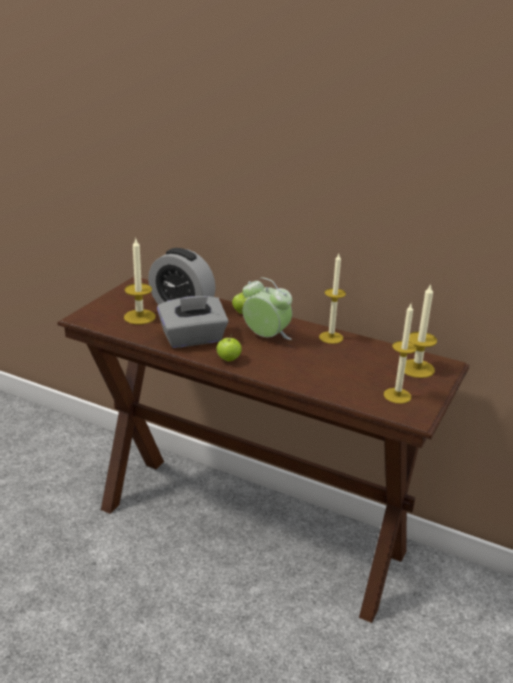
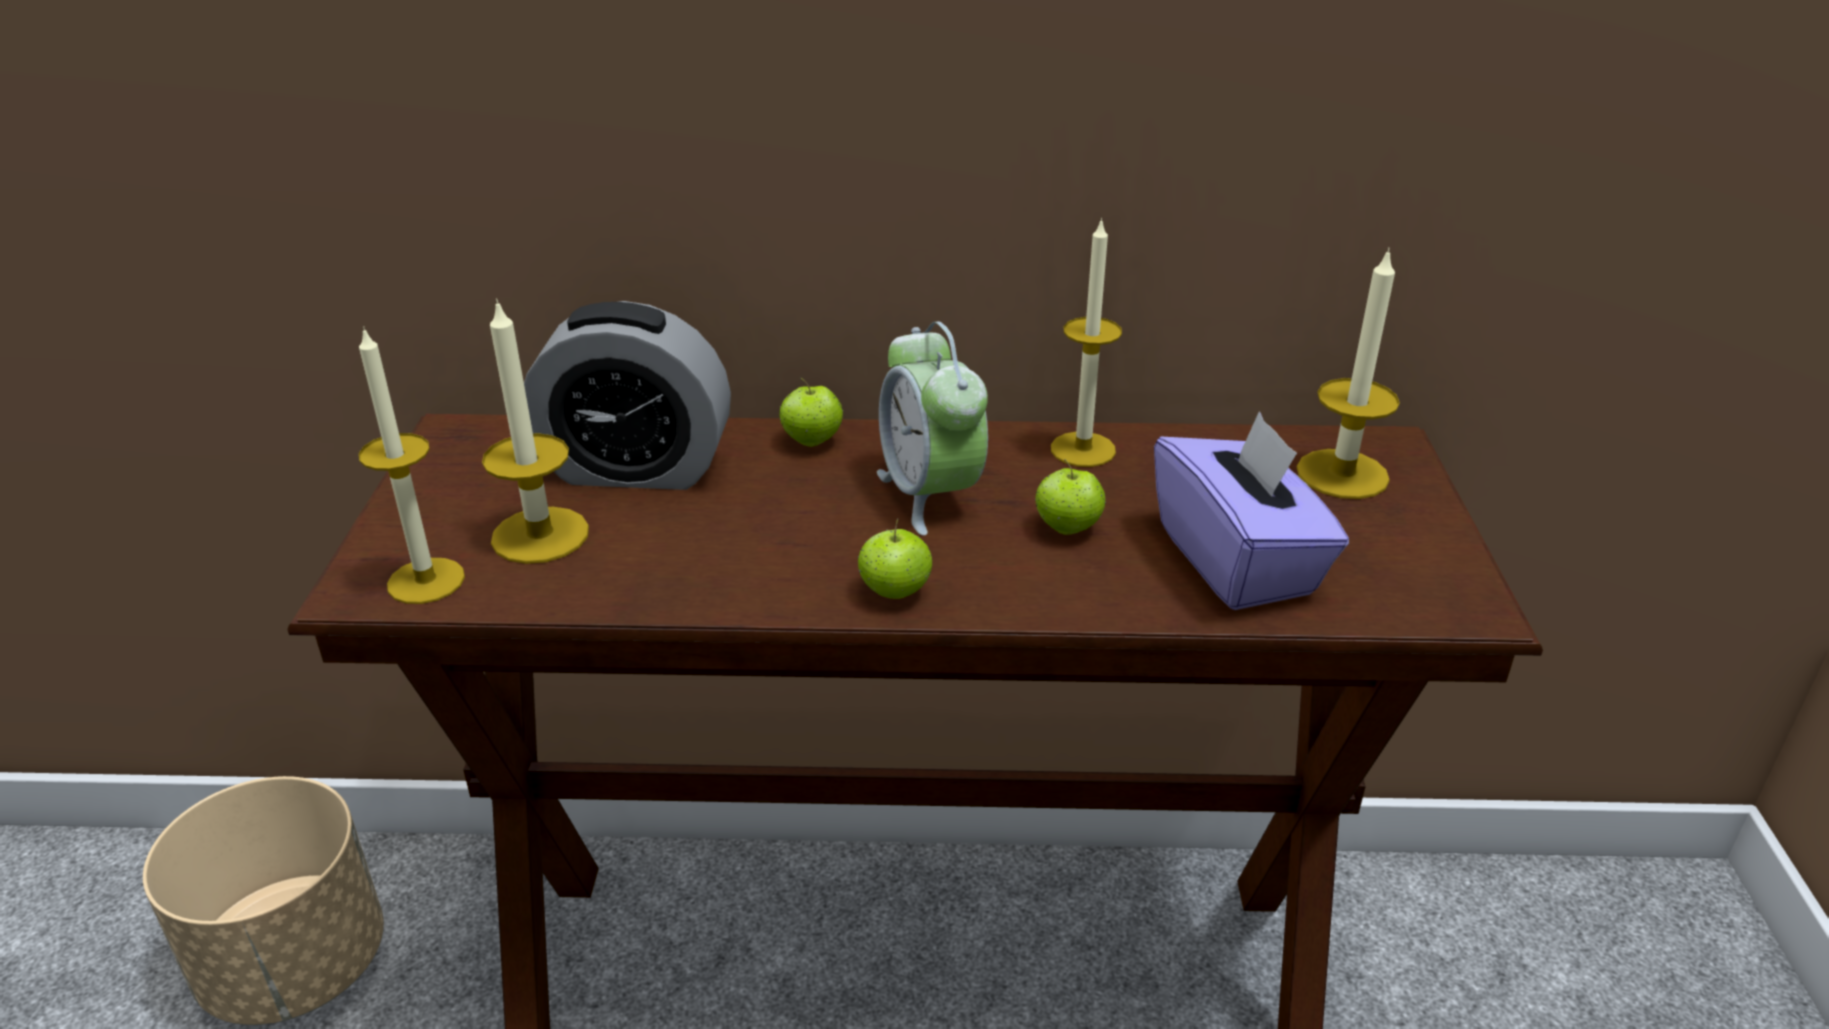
camera: 25 degrees left, 5 degrees up
(56, 456) = (293, 964): none -> beige planter
(193, 339) = (747, 559): grey tissue box -> none
(266, 337) = (931, 495): alarm clock -> alarm clock turned 120 degrees counterclockwise
(301, 358) = (1068, 529): none -> apple
(348, 382) = (1238, 561): none -> purple tissue box
(397, 395) = (1375, 562): candle -> candle (426, 581)

